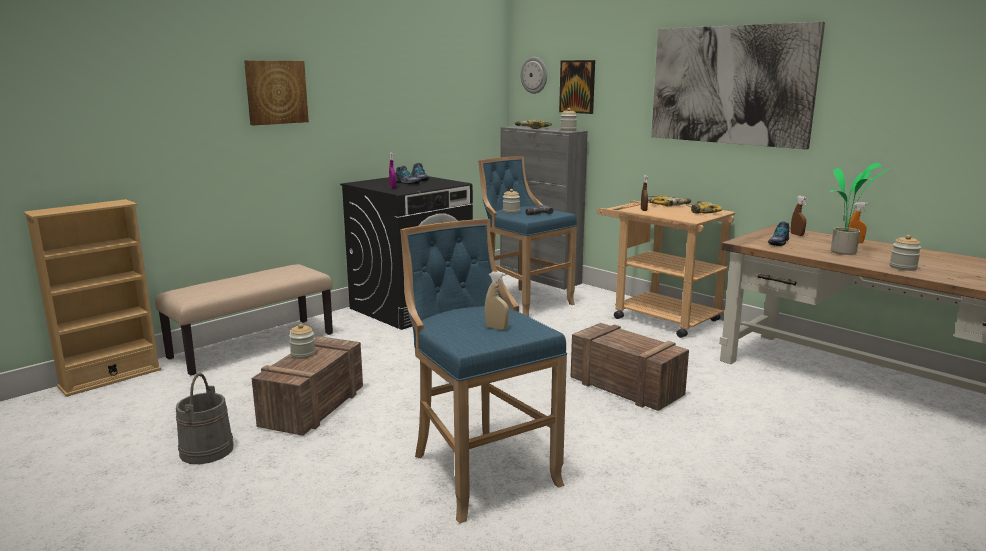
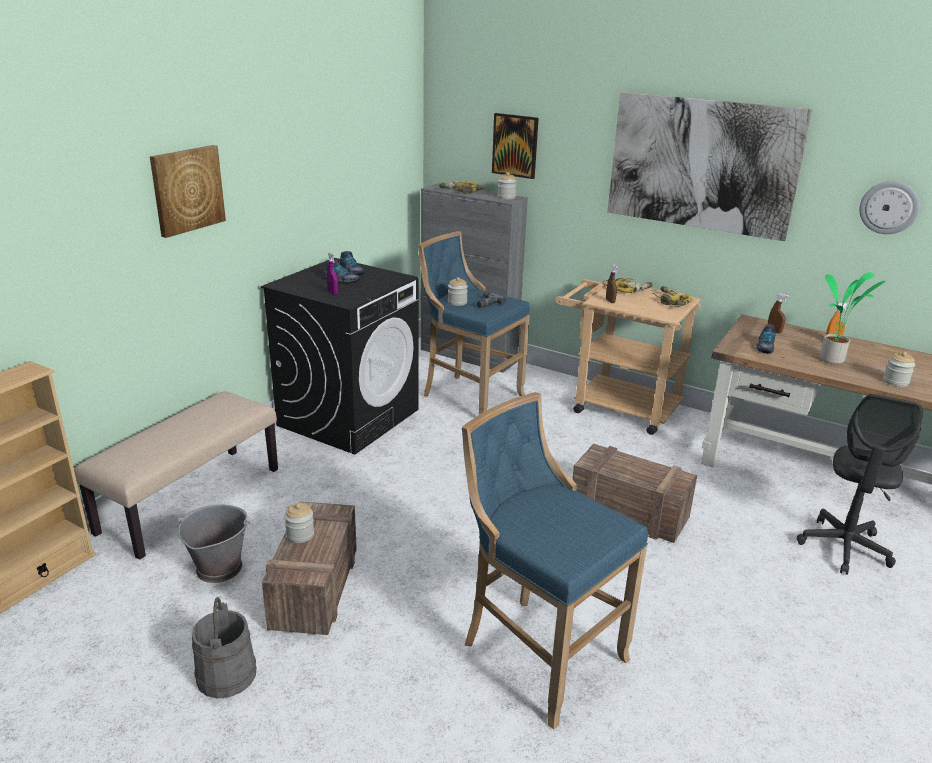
camera: 15 degrees left, 10 degrees up
(246, 386) = (218, 567): none -> grey bucket
(496, 328) = (576, 526): beige spray bottle -> none
(534, 75) = (458, 125): wall clock -> wall clock (889, 207)
(841, 433) = (844, 547): none -> grey office chair

